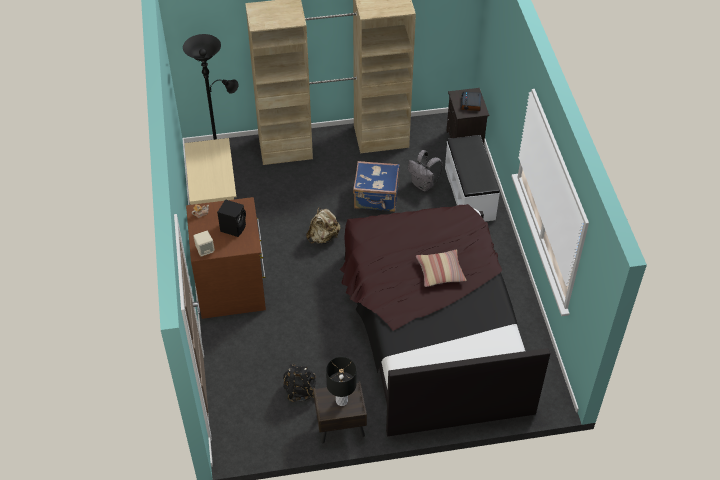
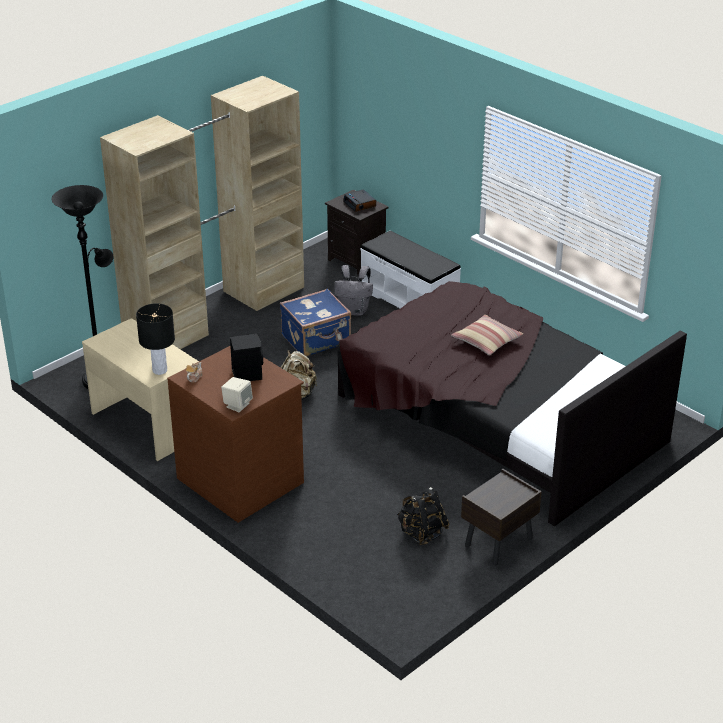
camera: 35 degrees left, 15 degrees down
(342, 401) = (503, 493): black table lamp -> black table lamp (160, 370)

